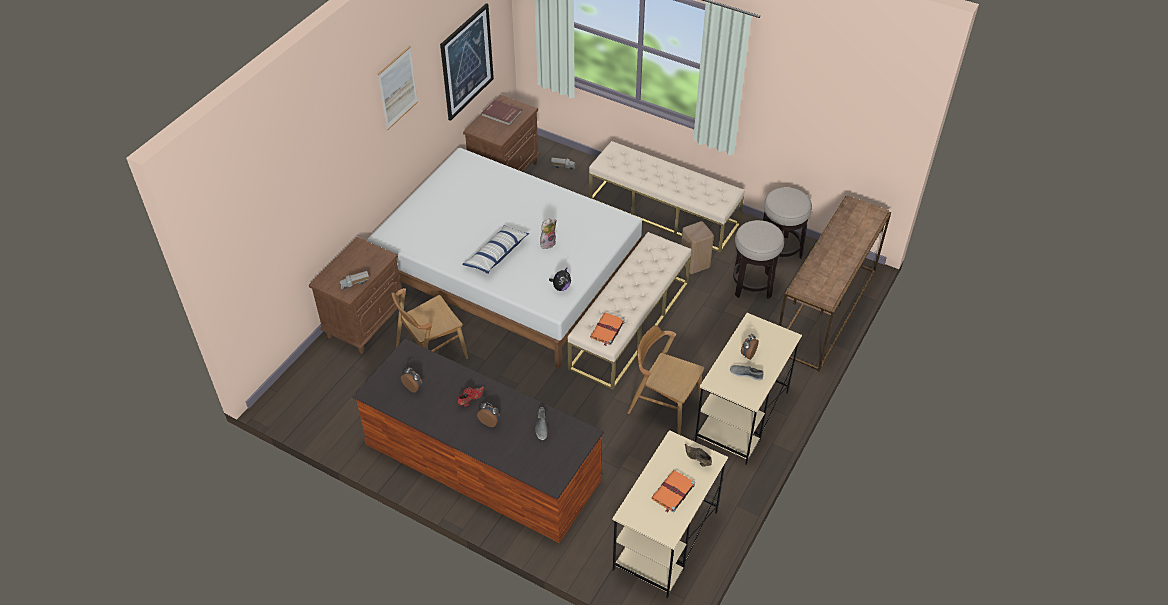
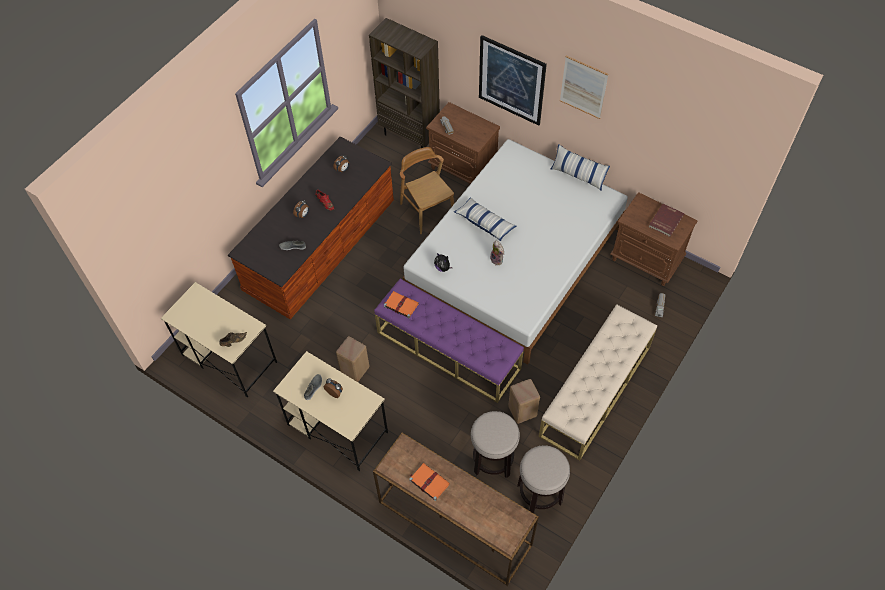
camera: 95 degrees right, 10 degrees up
(304, 379) = (410, 137): none -> brown bookcase
(429, 181) = (578, 175): none -> pillow
(467, 62) = (671, 156): picture -> picture (511, 80)
(630, 324) = (448, 350): beige bench -> purple bench
(664, 406) = (356, 369): brown chair -> beige stool
(672, 492) = (207, 321): orange book -> orange book (428, 482)

